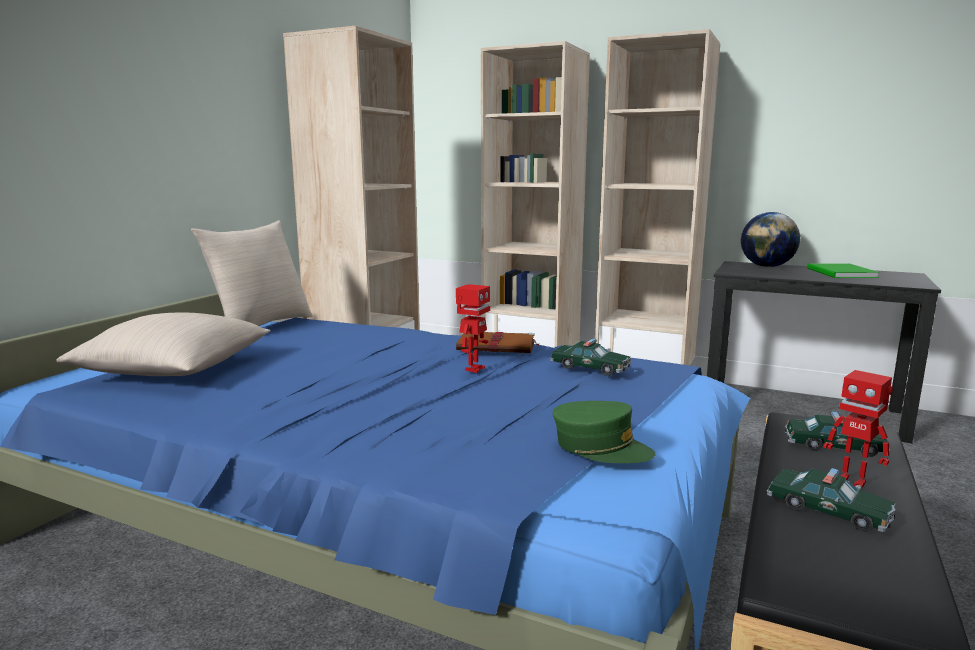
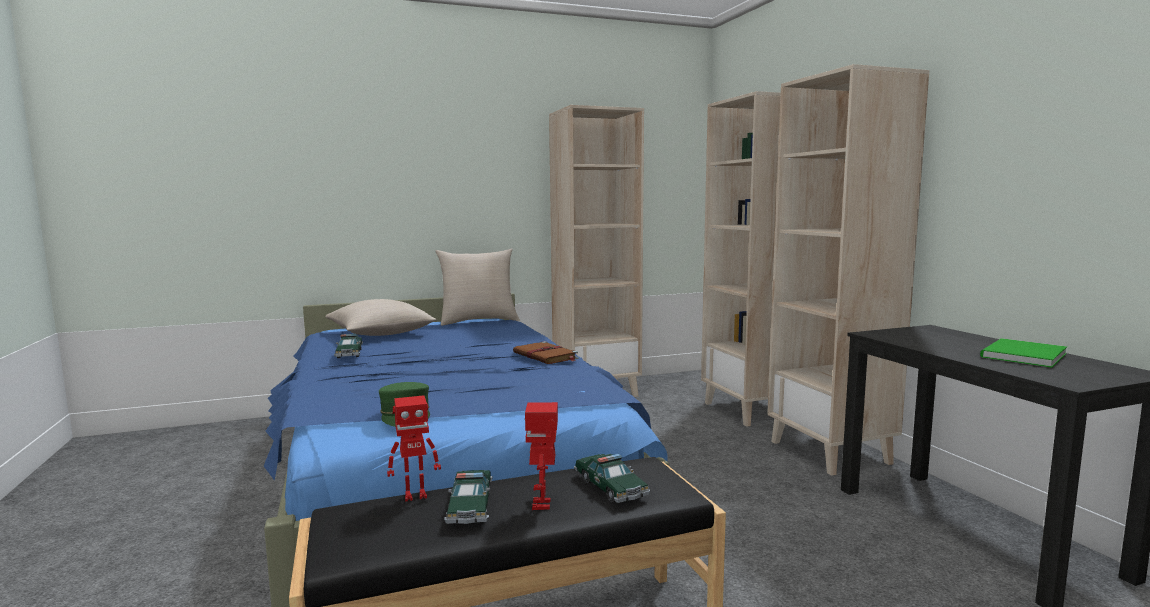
camera: 45 degrees right, 5 degrees down
(473, 369) = (489, 364): toy robot -> toy robot (415, 495)
(590, 368) = (551, 380): toy car -> toy car (349, 353)
(767, 266) = (953, 336): globe -> none

